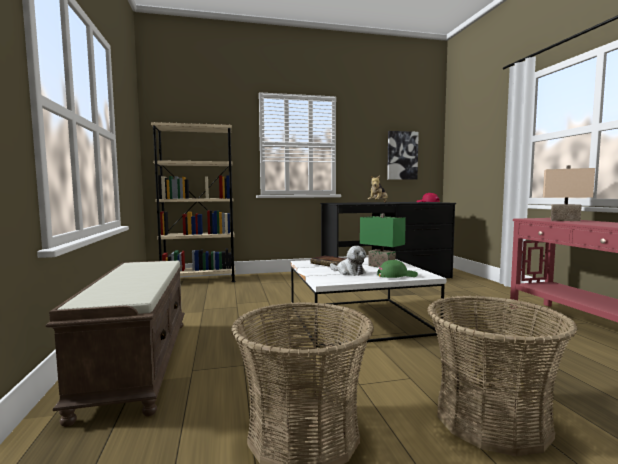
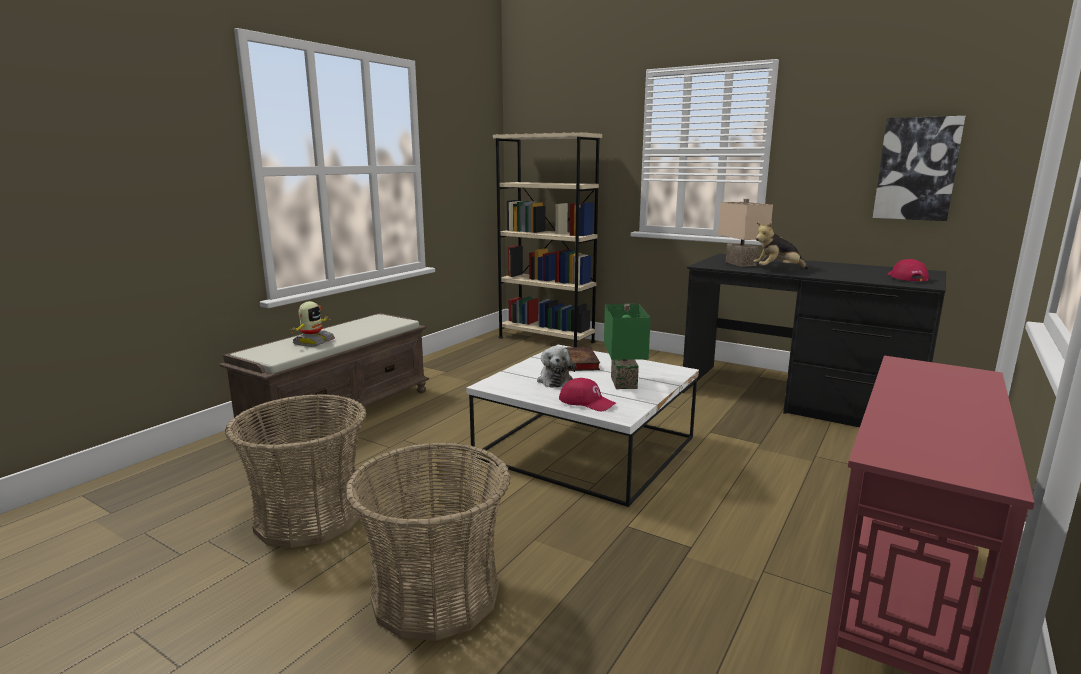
camera: 45 degrees right, 10 degrees up
(131, 283) = (313, 342): none -> toy robot
(396, 275) = (587, 402): green cap -> red cap
(564, 220) = (935, 387): beige table lamp -> beige table lamp (739, 264)

